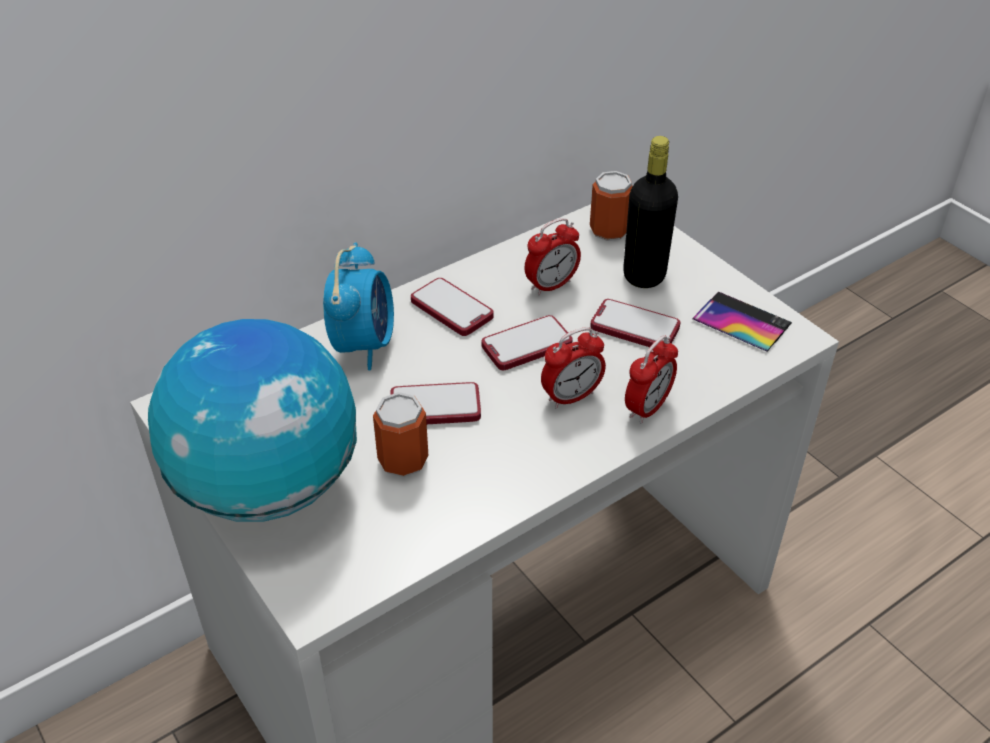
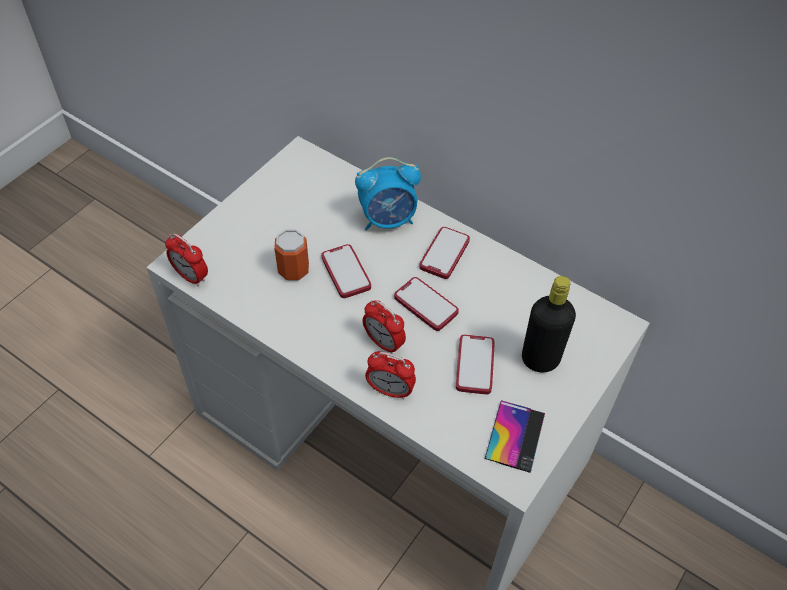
camera: 70 degrees right, 10 degrees up
(268, 487) = (252, 216): globe -> none
(551, 285) = (498, 303): alarm clock -> alarm clock (191, 276)
(609, 230) = (586, 324): can -> none

